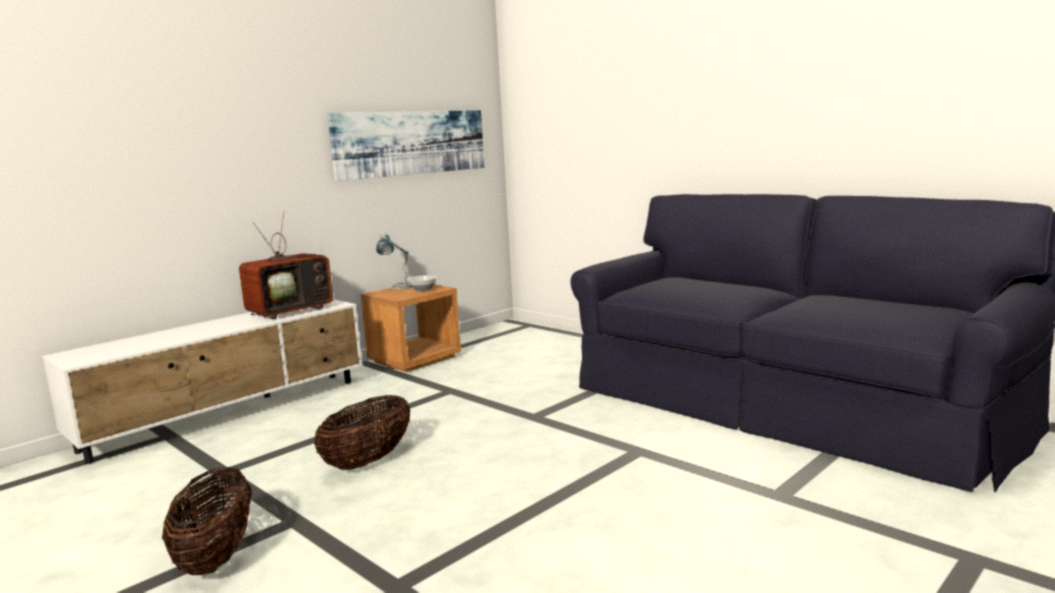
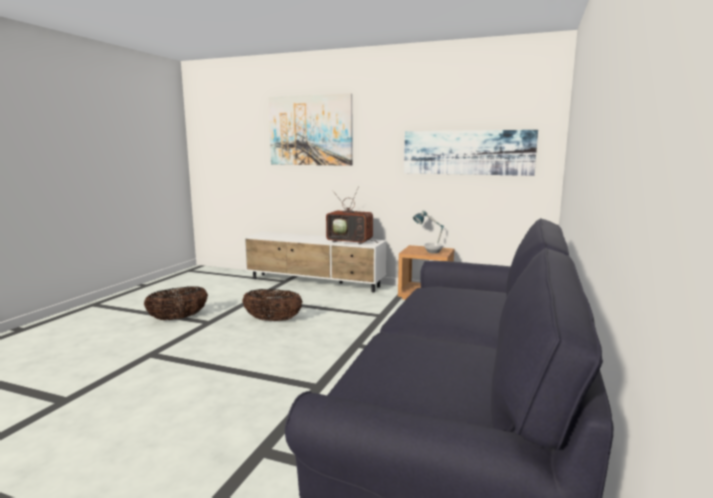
camera: 65 degrees right, 0 degrees up
(144, 111) = (310, 130): none -> picture

